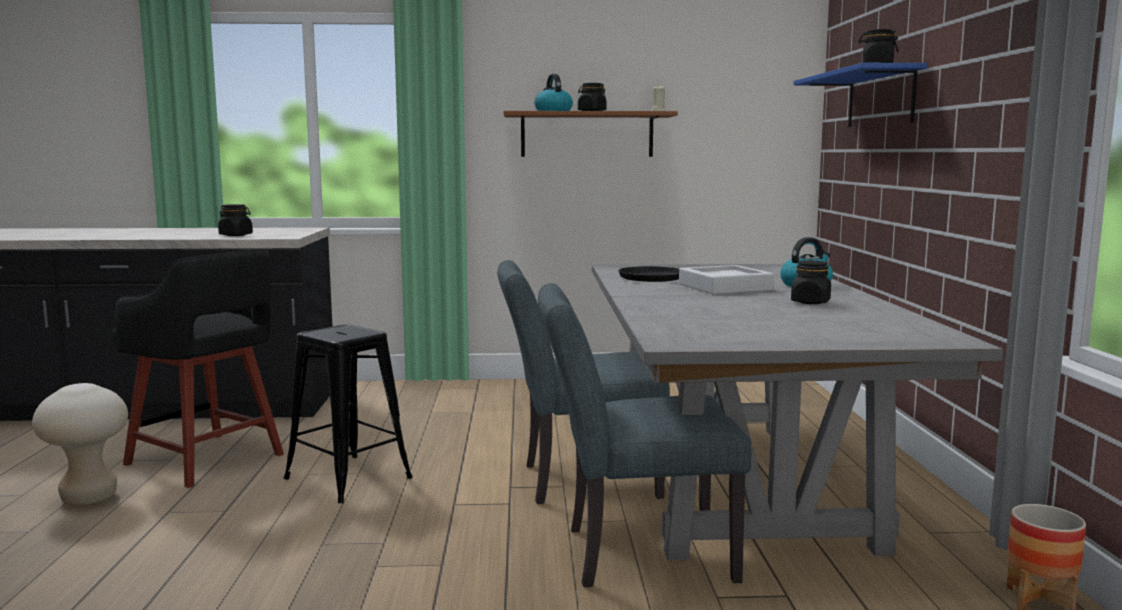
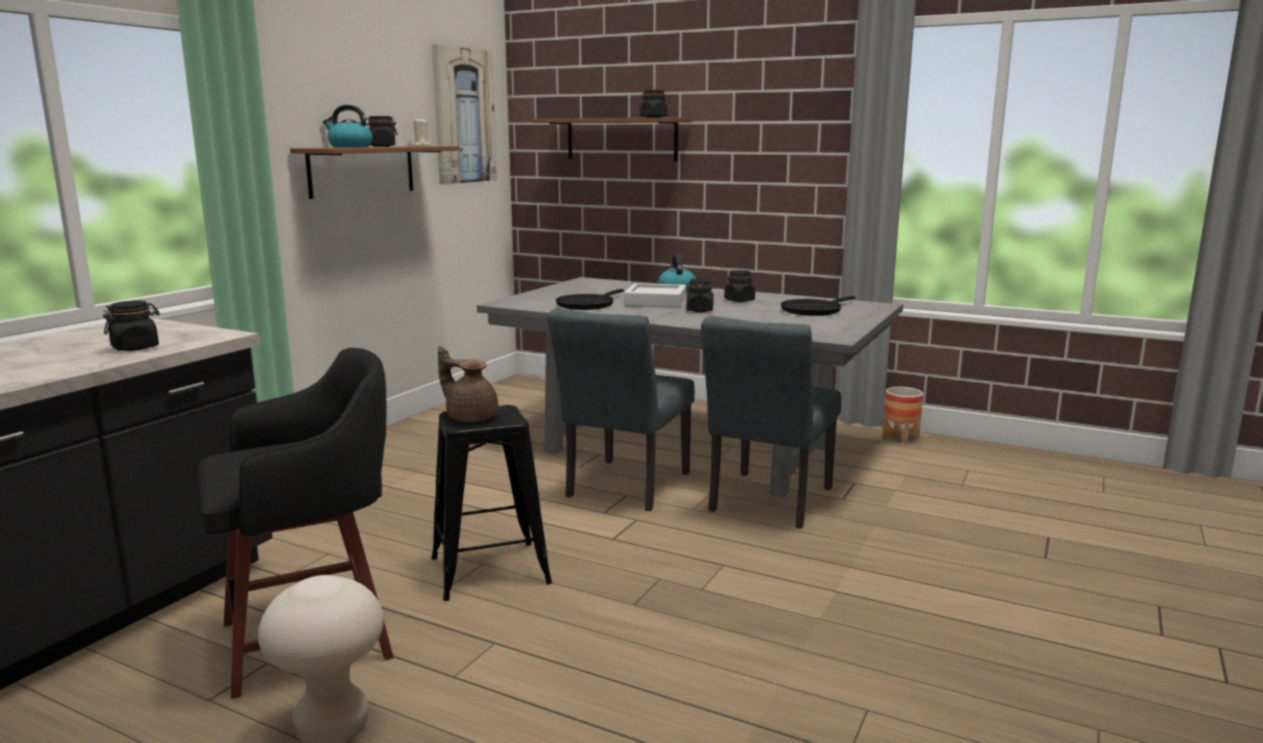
camera: 60 degrees left, 5 degrees up
(338, 330) = (470, 417): none -> brown teapot
(714, 299) = (699, 310): none -> black jar
(741, 83) = (463, 116): none -> picture
(824, 325) = (813, 310): none -> black frying pan
(880, 99) = (621, 139): blue shelf -> brown shelf

